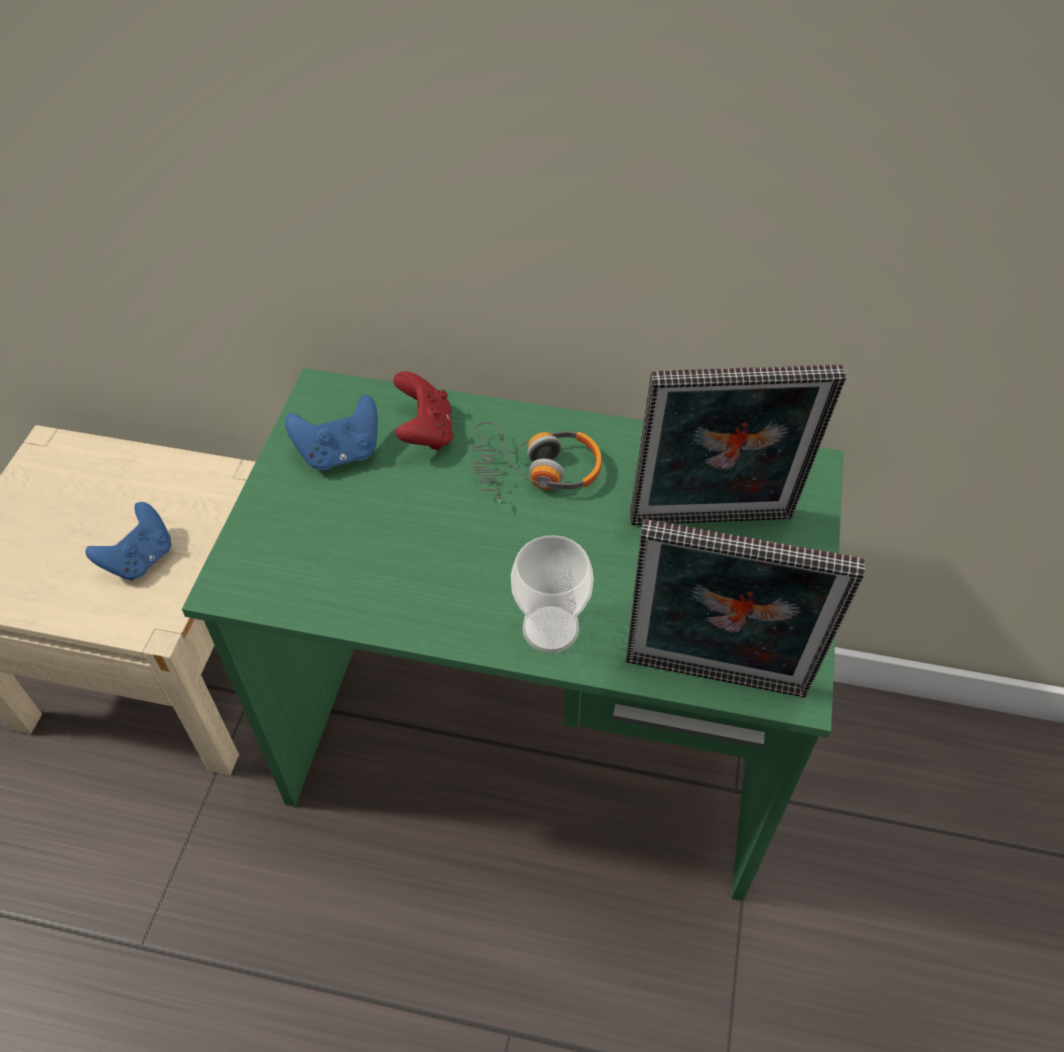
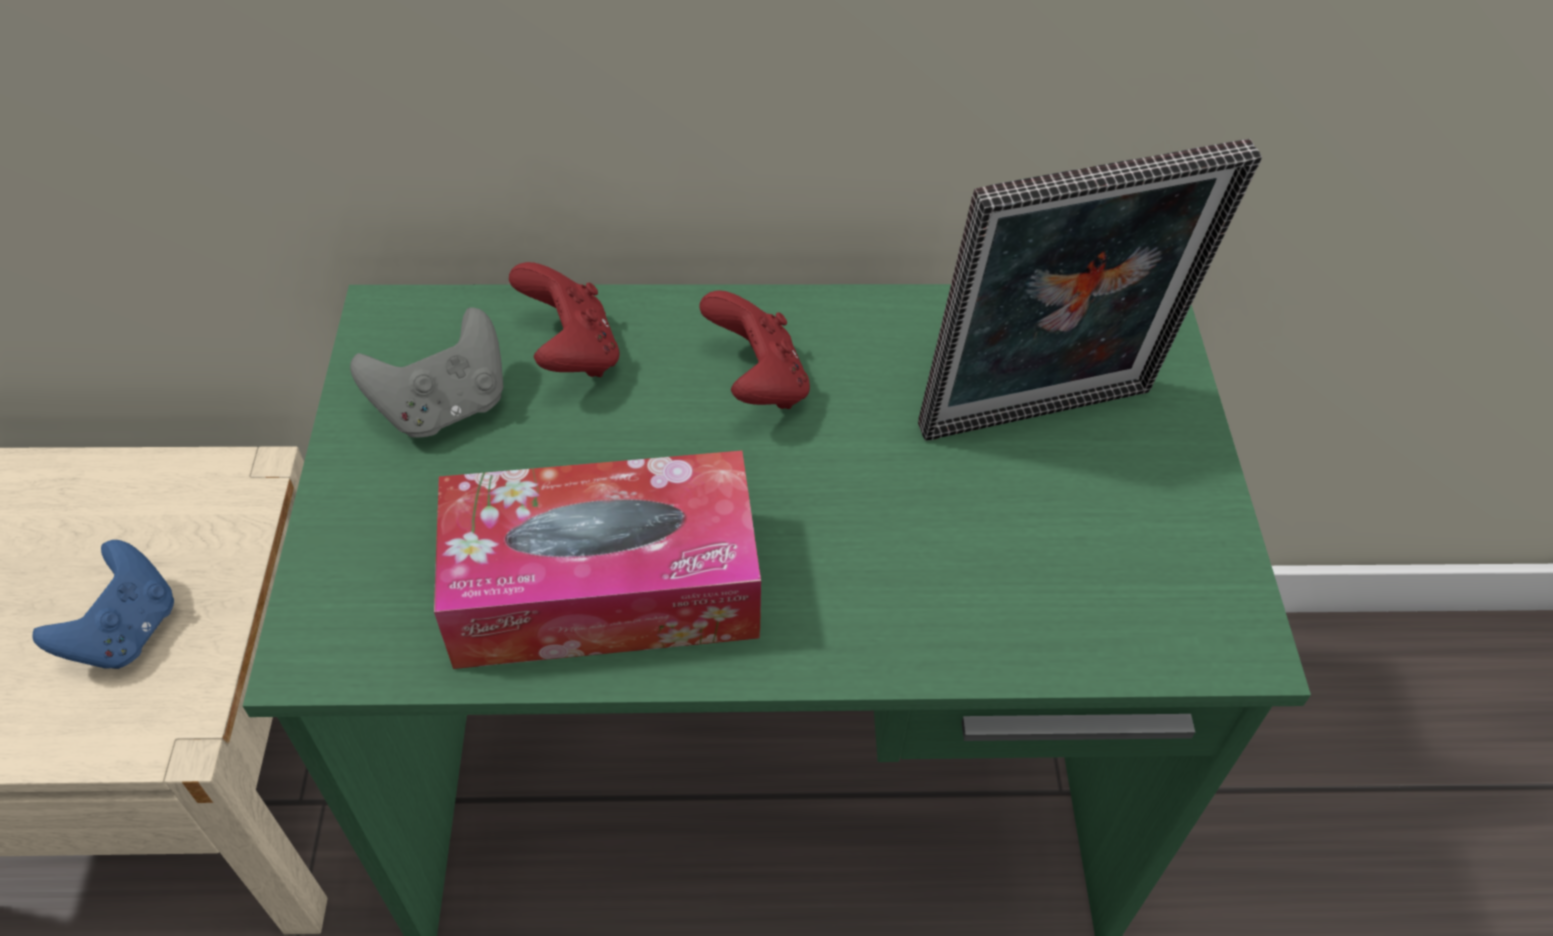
camera: 15 degrees left, 0 degrees up
(340, 453) = (444, 407): blue game controller -> grey game controller
(405, 579) = (604, 586): none -> tissue box
(535, 470) = (757, 383): headphones -> red game controller
(550, 629) = (854, 622): cup -> none
(713, 683) = (1122, 657): picture frame -> none

